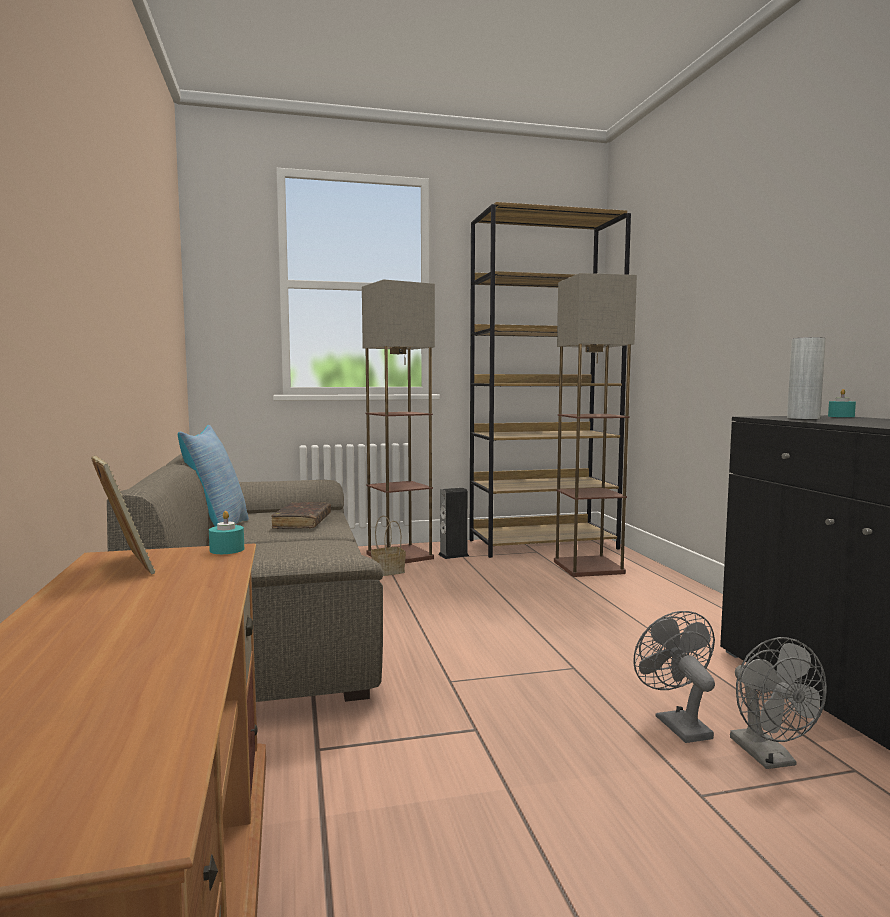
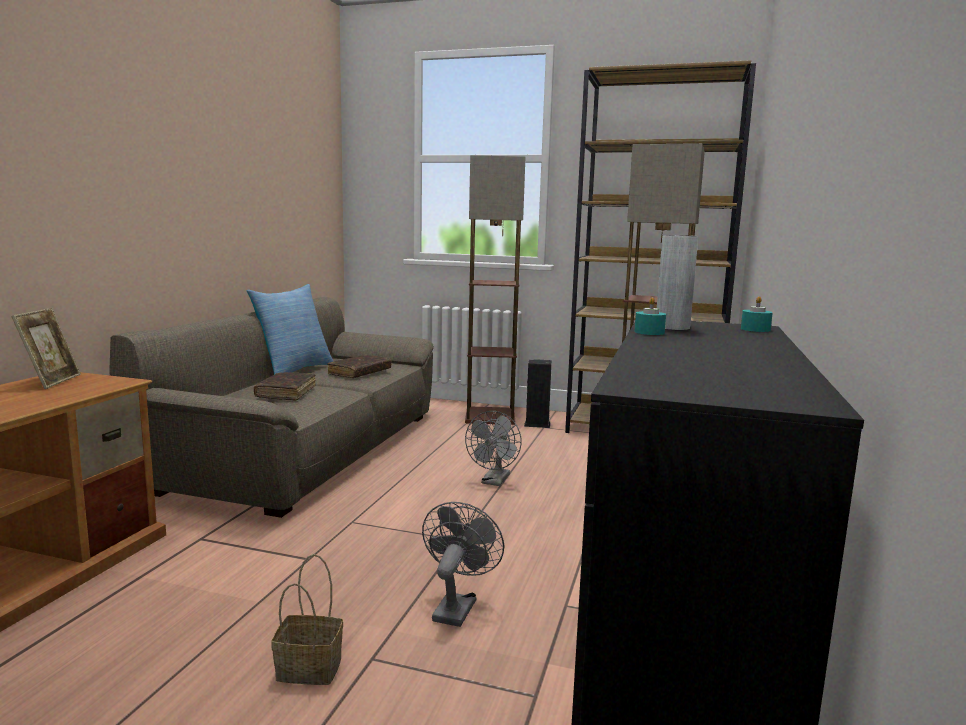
camera: 30 degrees right, 5 degrees up
(227, 550) = (122, 381): turquoise candle -> turquoise candle (649, 332)
(274, 553) = (286, 393): none -> brown book
(387, 572) = (456, 428): basket -> basket (306, 669)
(769, 758) = (479, 657): grey fan -> grey fan (494, 481)

